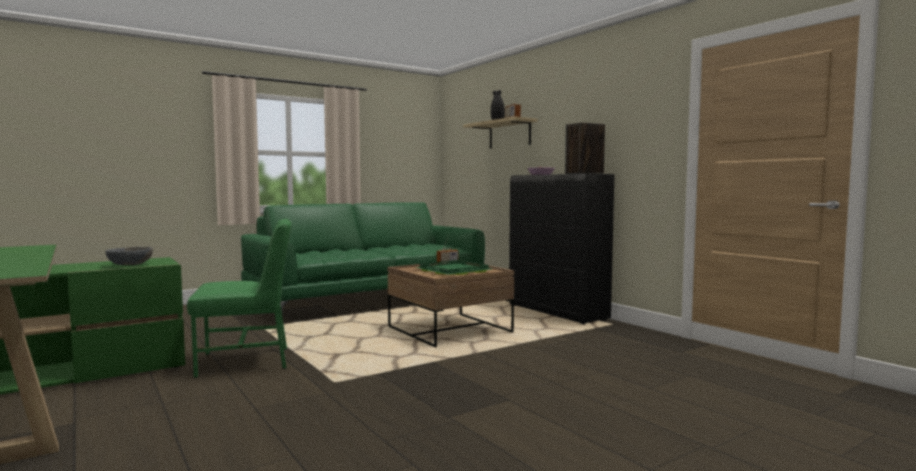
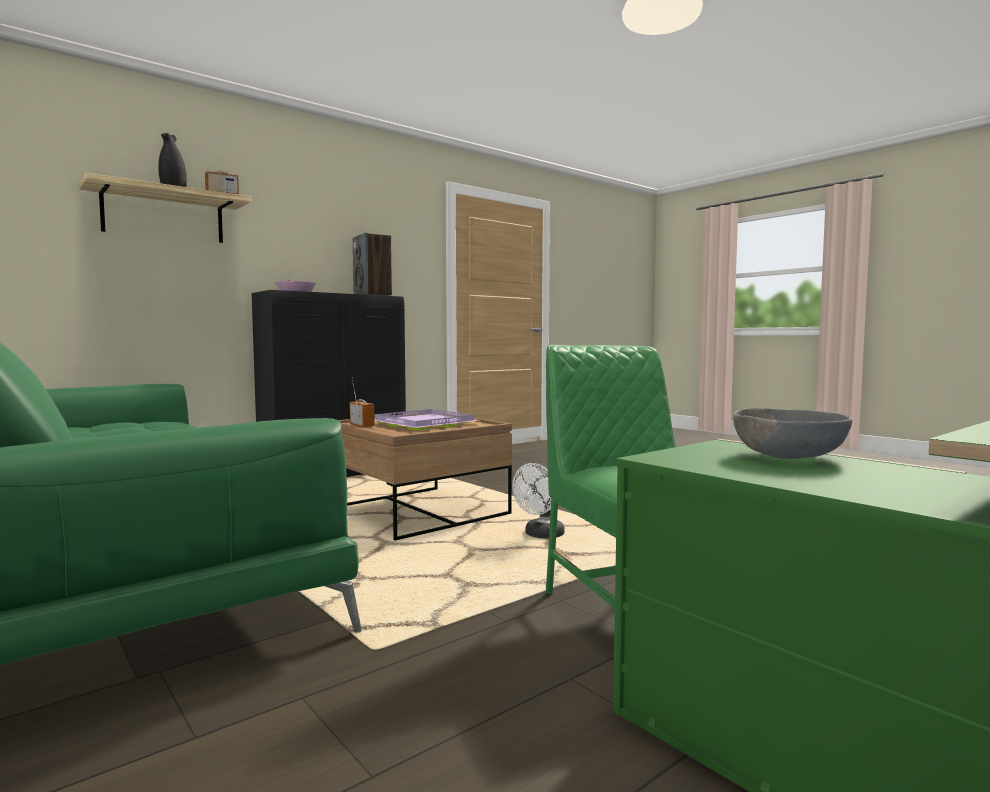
camera: 95 degrees left, 0 degrees up
(381, 352) = (540, 535): none -> white fan
(455, 271) = (424, 423): green tray -> purple tray

